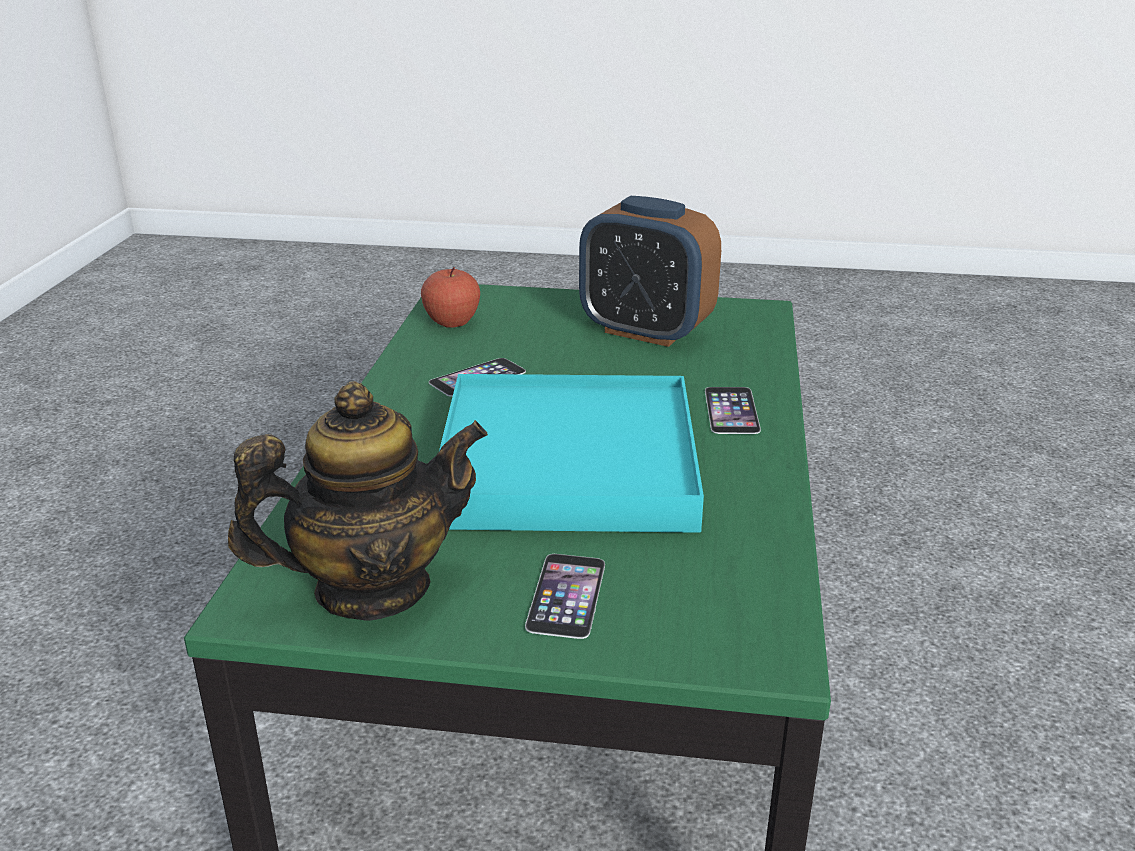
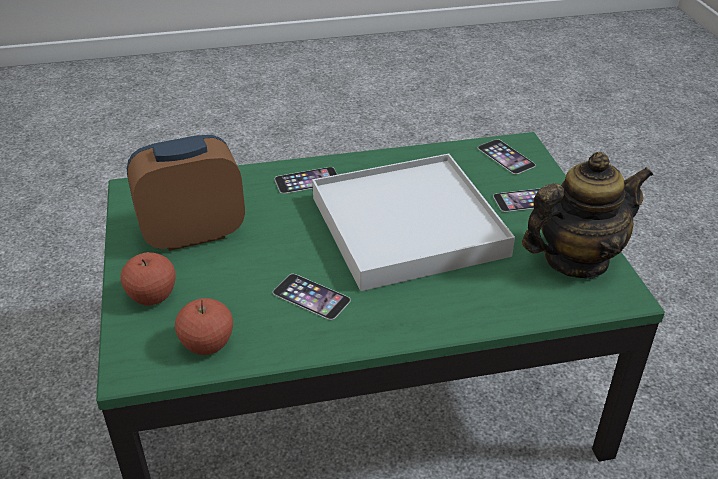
camera: 110 degrees left, 10 degrees up
(372, 588) = (575, 260): teapot -> teapot turned 105 degrees clockwise
(547, 306) = (152, 297): none -> apple
(569, 462) = (407, 226): turquoise tray -> white tray
(646, 331) = (193, 233): alarm clock -> alarm clock turned 120 degrees counterclockwise
(728, 617) = (506, 156): none -> phone

